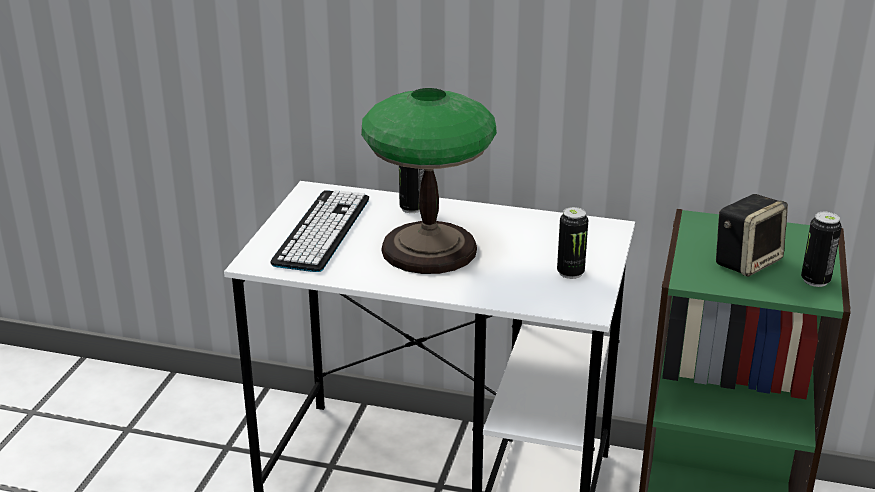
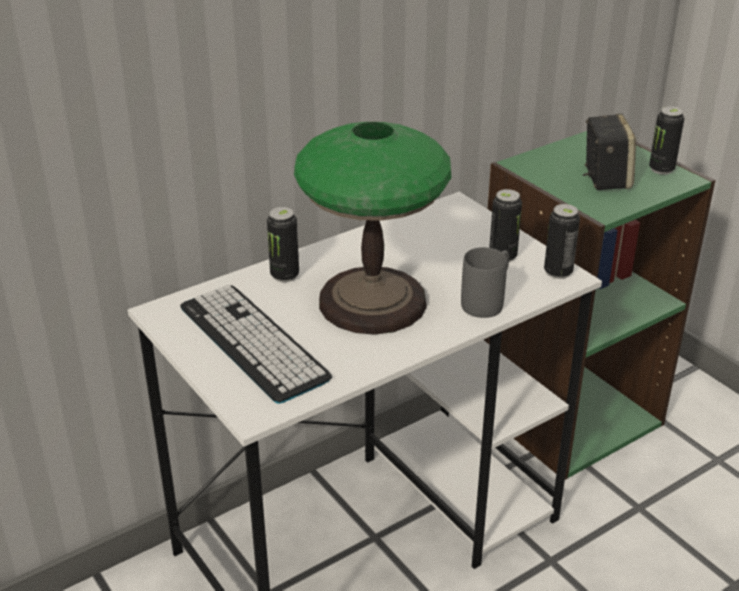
camera: 50 degrees left, 5 degrees up
(499, 290) = (487, 301): none -> grey mug
(587, 303) = (558, 272): none -> can

